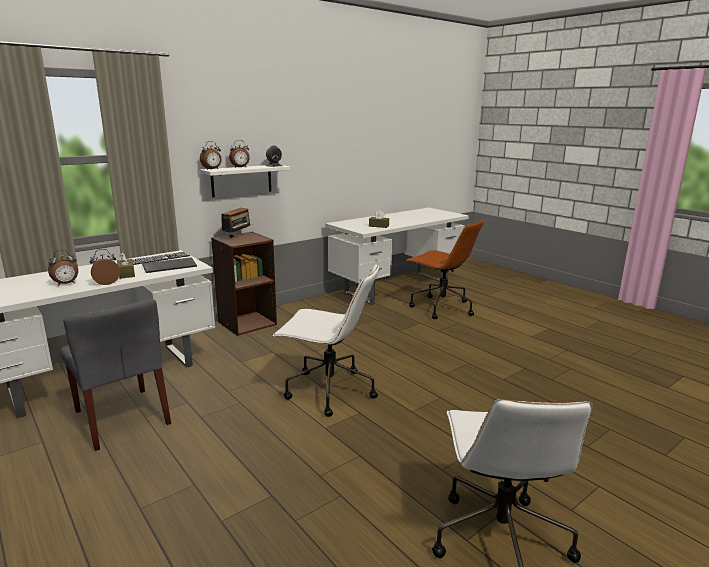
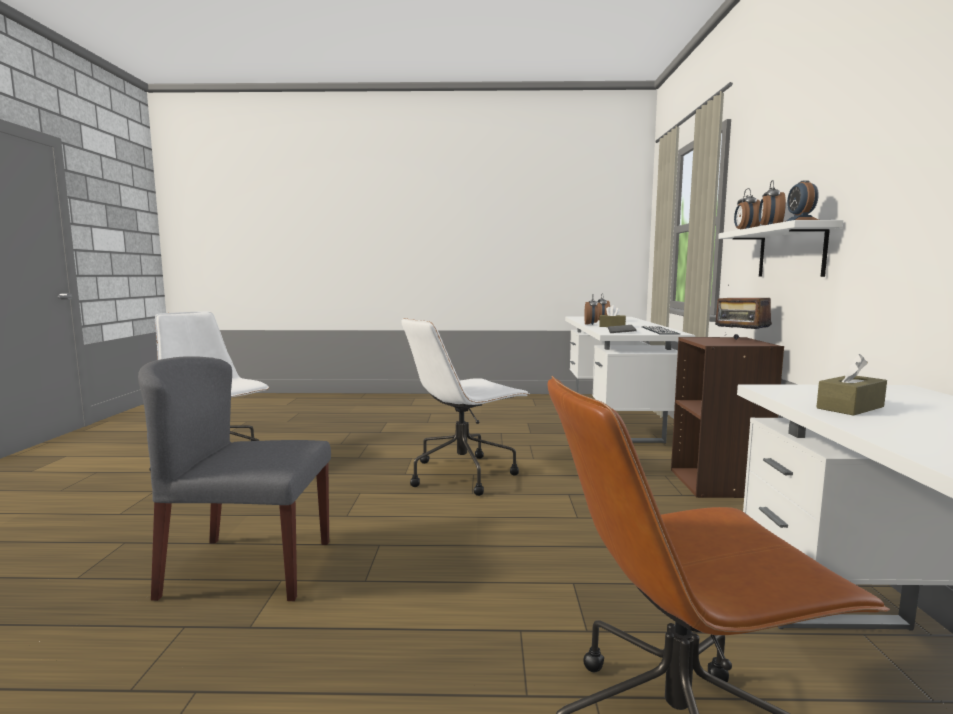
camera: 130 degrees right, 10 degrees down
(122, 418) = (536, 419): grey chair -> grey chair (247, 568)

